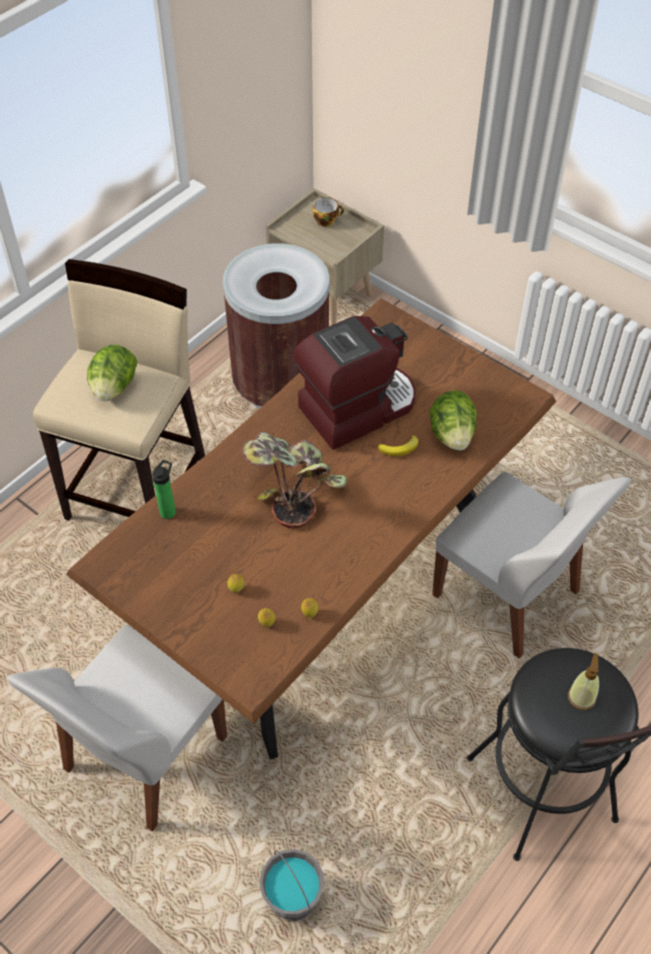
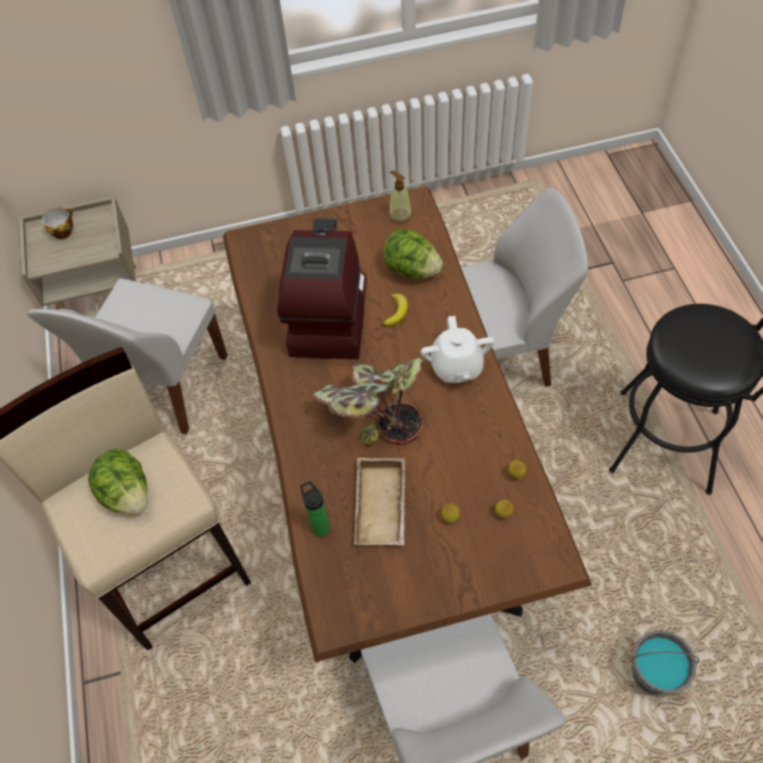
camera: 50 degrees left, 5 degrees up
(214, 541) = (383, 506): none -> beige tray
(280, 385) = (163, 386): brown trash can -> white chair
(380, 518) = (456, 367): none -> white teapot
(581, 697) = (712, 338): soap dispenser -> soap dispenser (400, 215)

